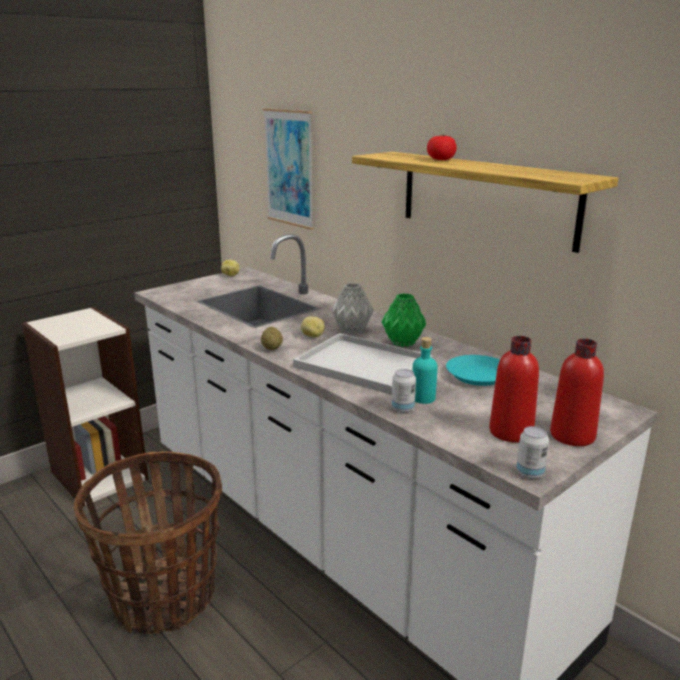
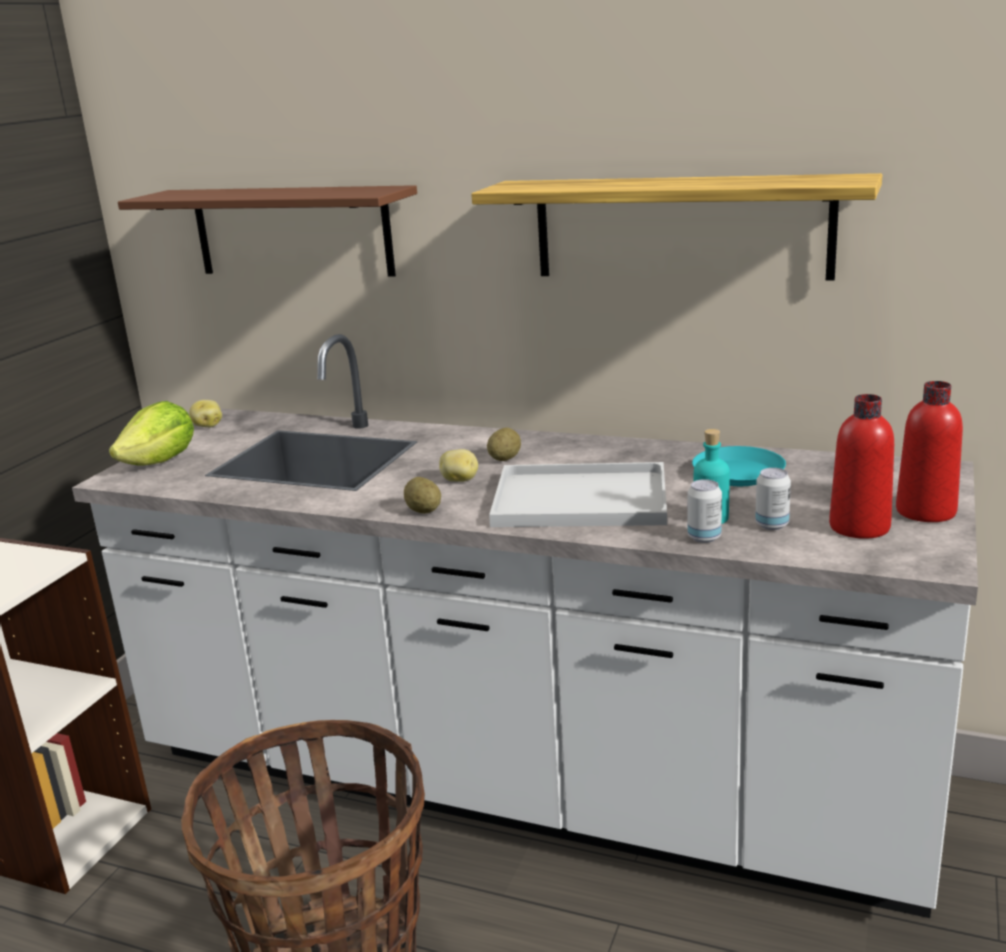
camera: 25 degrees left, 0 degrees up
(186, 289) = (161, 462): none -> lettuce
(289, 168) = (292, 231): picture -> brown shelf
(353, 330) = (505, 458): grey vase -> potato
(404, 343) = (595, 458): green vase -> none
(441, 160) = (613, 182): tomato -> none
(530, 473) = (936, 564): can -> can (772, 525)

